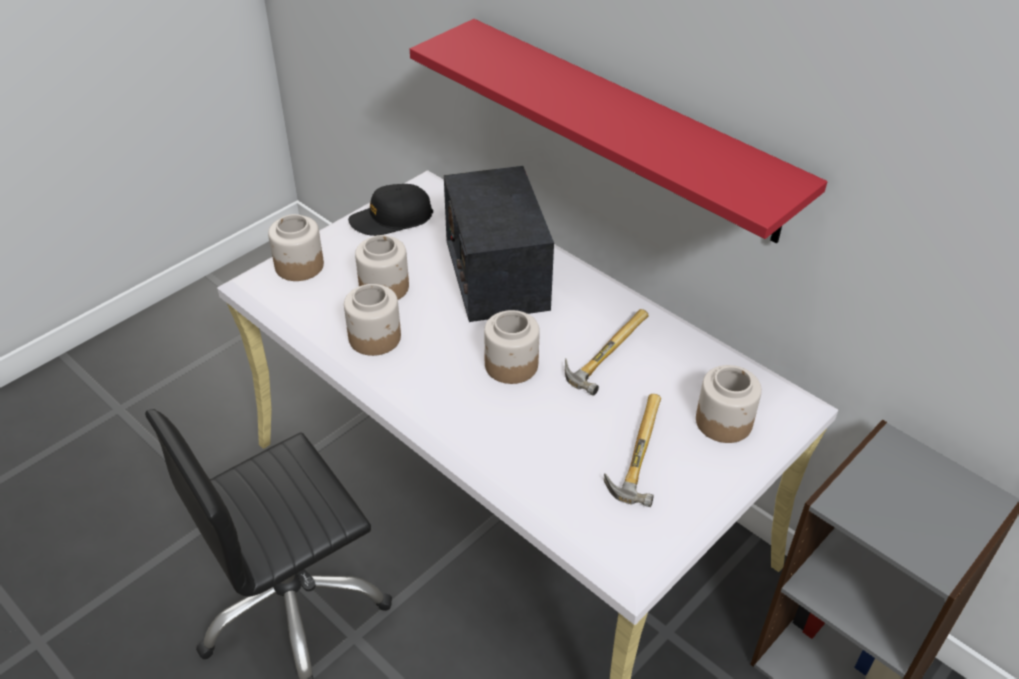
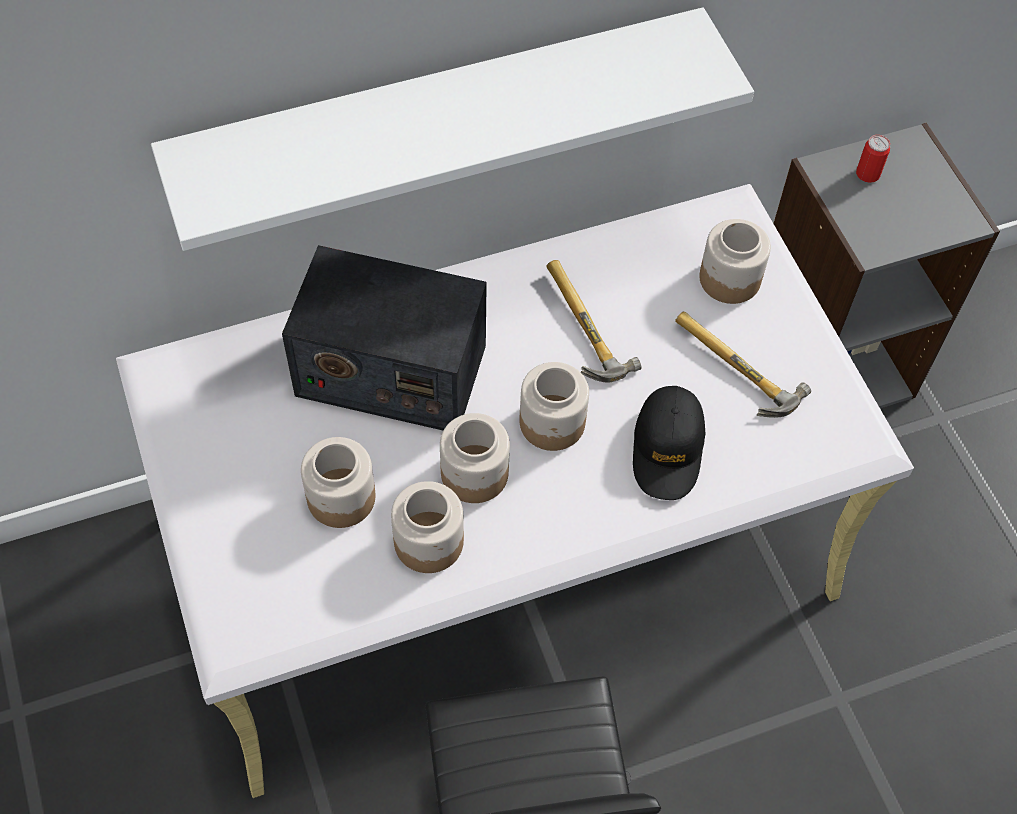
camera: 65 degrees left, 15 degrees up
(298, 265) = (235, 580): jar -> jar (473, 474)
(391, 219) = (207, 438): black cap -> black cap (668, 449)
(627, 128) = (439, 111): red shelf -> white shelf
(919, 476) = (868, 174): none -> can

